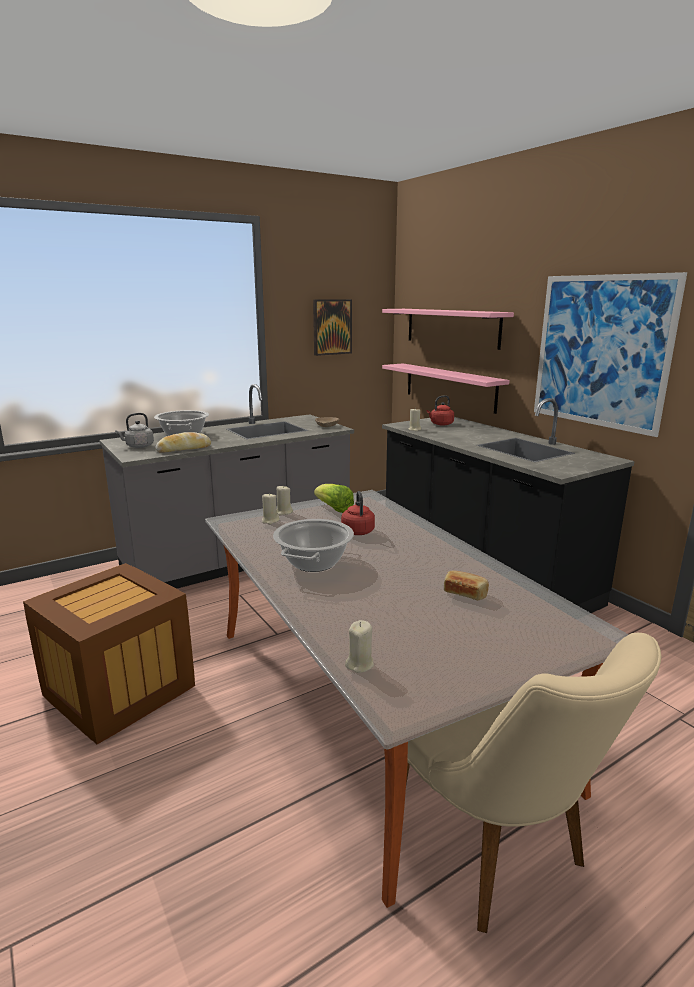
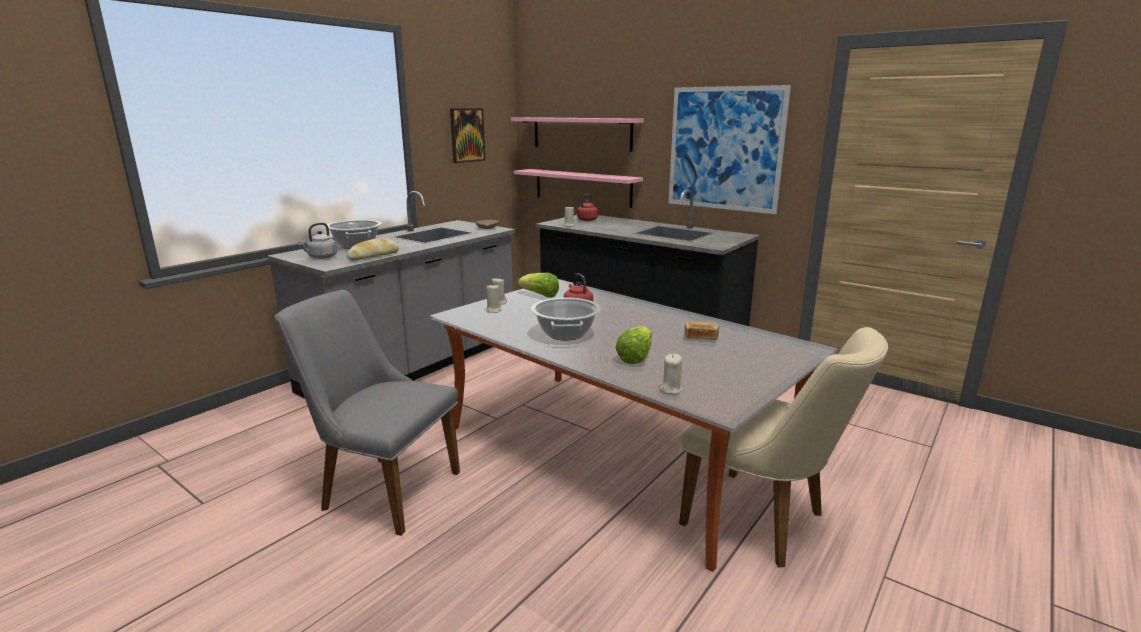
camera: 20 degrees left, 0 degrees up
(119, 691) = (381, 488): crate -> grey chair
(361, 608) = (635, 357): none -> lettuce

